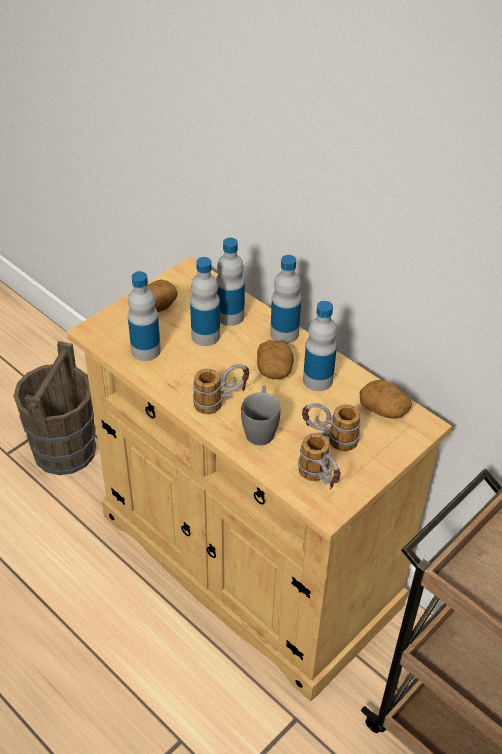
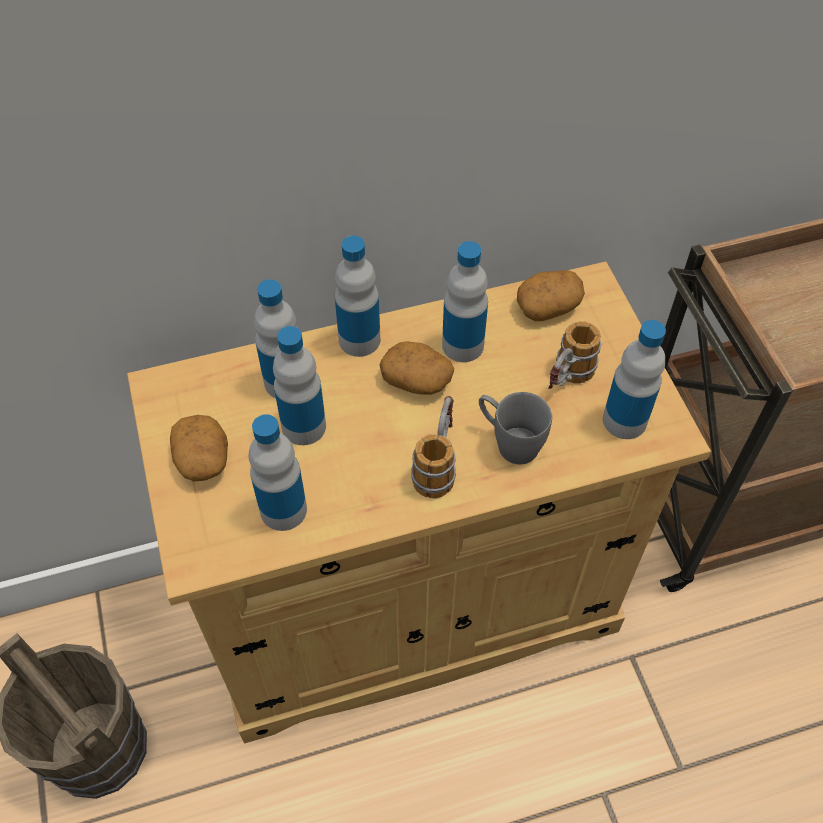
camera: 60 degrees left, 10 degrees up
(320, 480) = (624, 420): mug -> bottle

